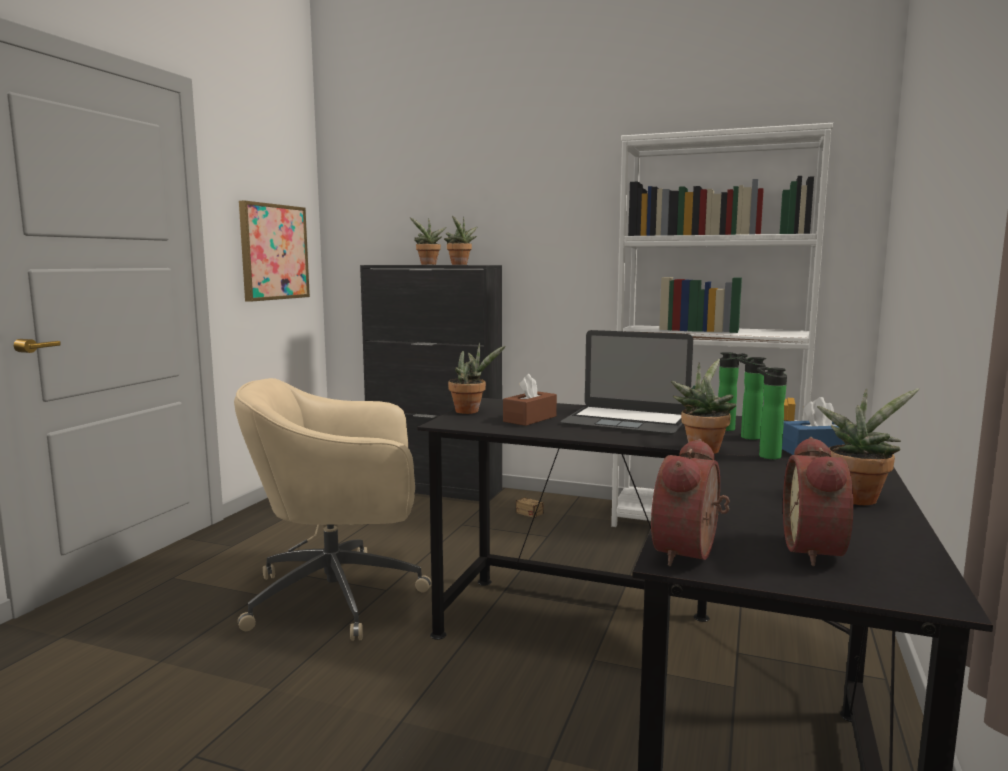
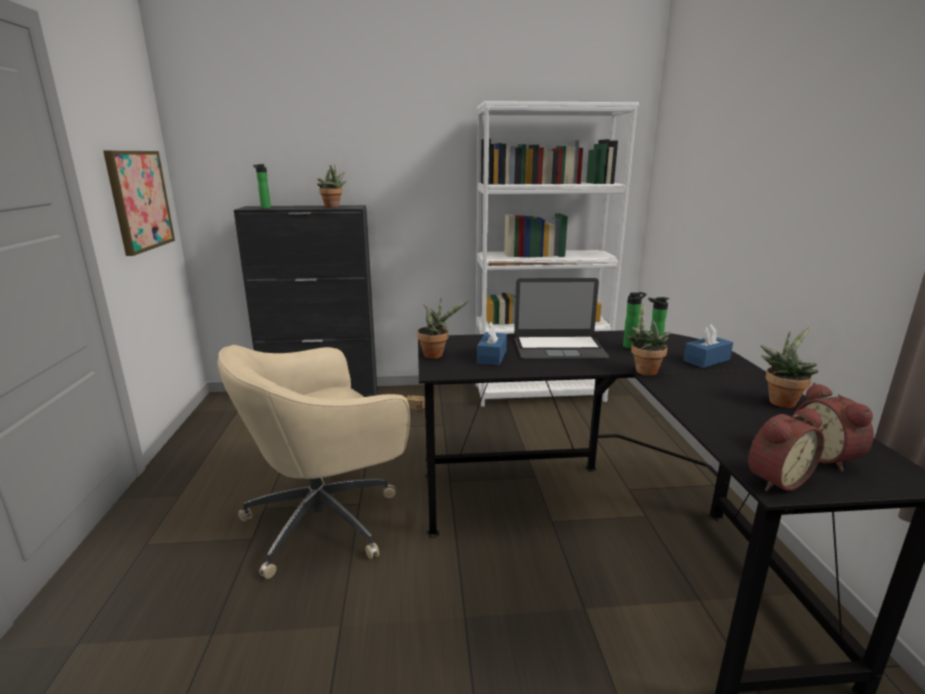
camera: 25 degrees left, 10 degrees up
(428, 264) = (299, 206): potted plant -> none
(530, 419) = (492, 356): brown tissue box -> blue tissue box
(691, 553) = (774, 479): alarm clock -> alarm clock turned 120 degrees counterclockwise
(767, 456) = (686, 370): bottle -> bottle (265, 208)

